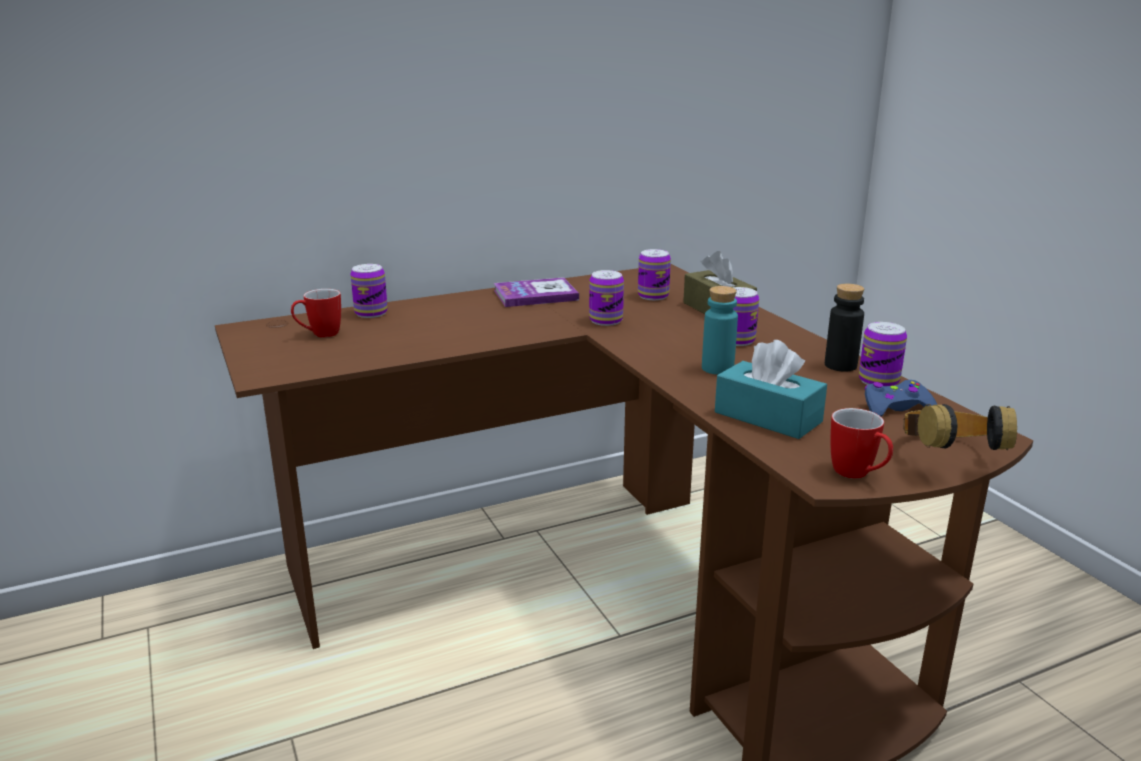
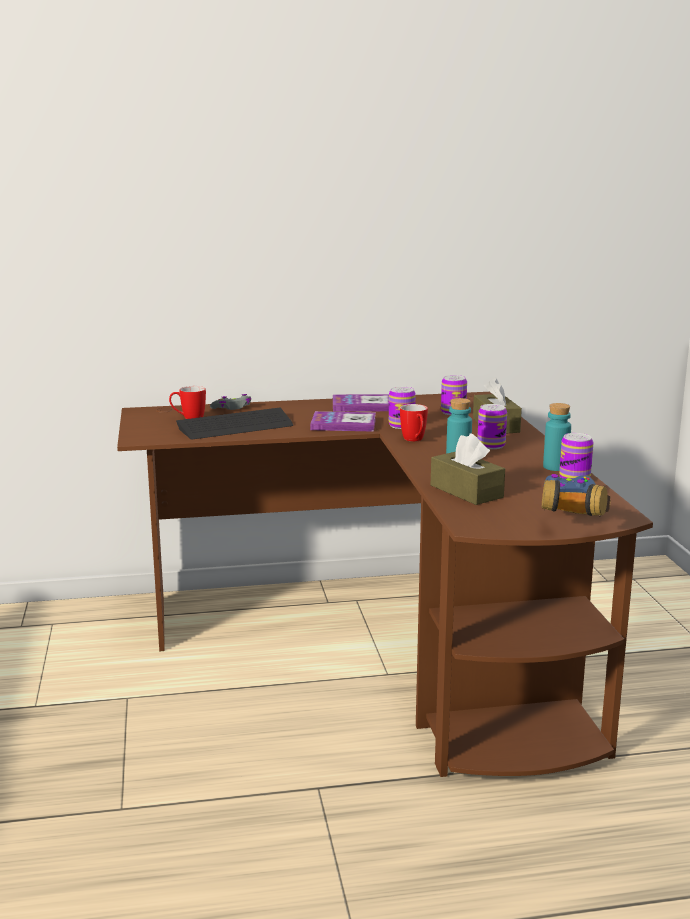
camera: 15 degrees right, 5 degrees down
(371, 313) = (232, 408): can -> grey game controller
(391, 342) = (235, 427): none -> keyboard
(531, 325) = (343, 424): none -> book
(768, 417) = (466, 491): turquoise tissue box -> brown tissue box
(840, 365) = (555, 467): black bottle -> turquoise bottle
(858, 475) = (497, 527): mug -> mug (415, 440)

